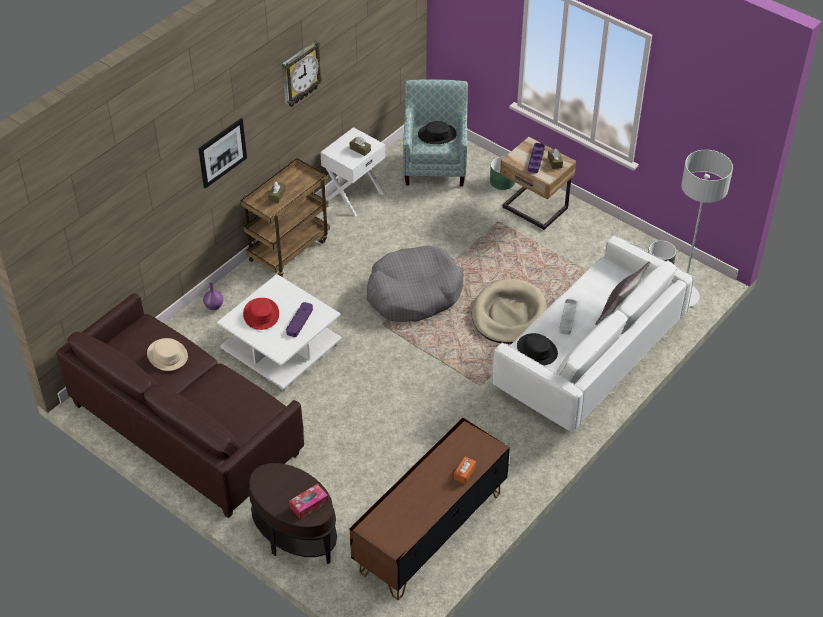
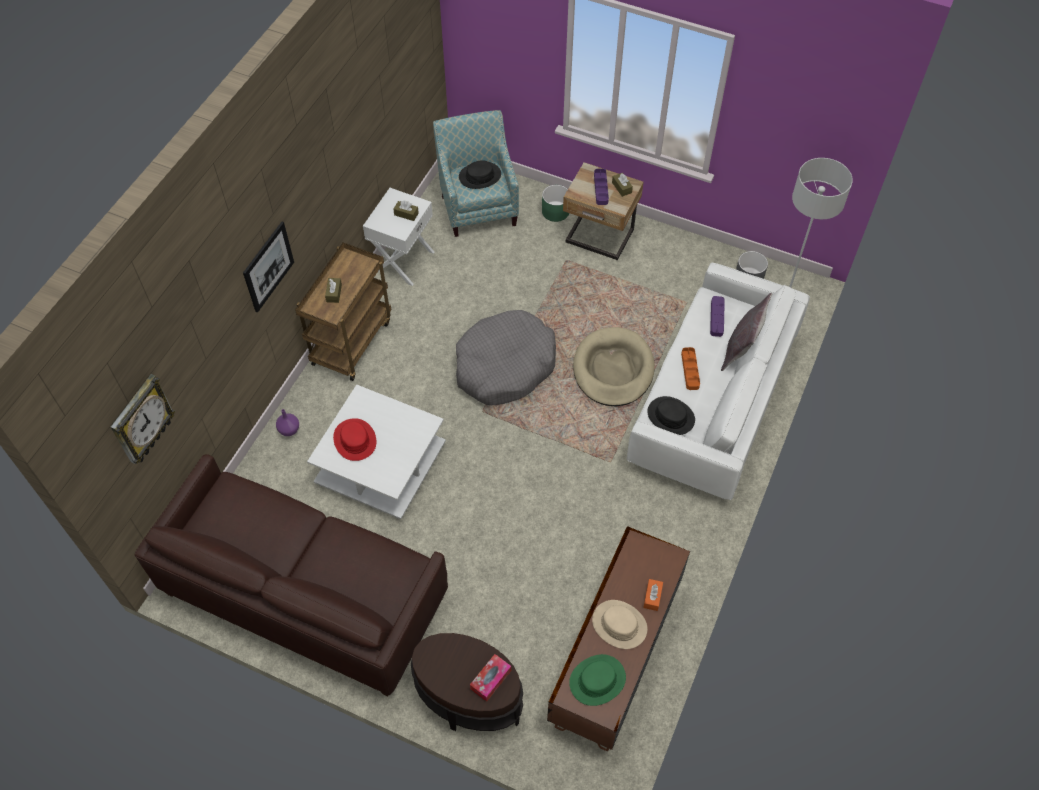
camera: 15 degrees left, 10 degrees up
(167, 355) = (266, 523): beige hat -> beige hat (619, 624)
(299, 321) = (401, 439): purple tray -> purple tray (717, 318)
(300, 74) = (333, 150): wall clock -> wall clock (141, 420)
(395, 522) = (597, 680): none -> green hat
(567, 318) = (690, 370): grey tray -> orange tray

